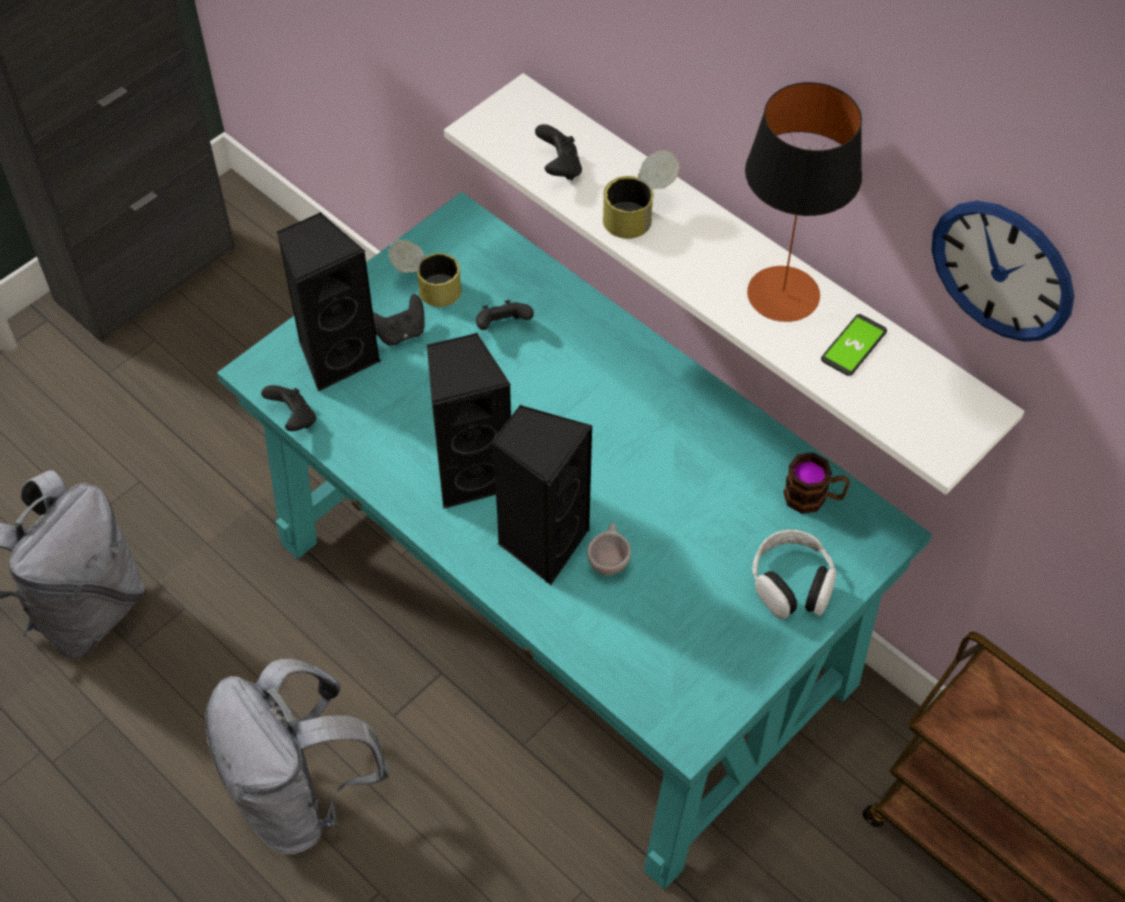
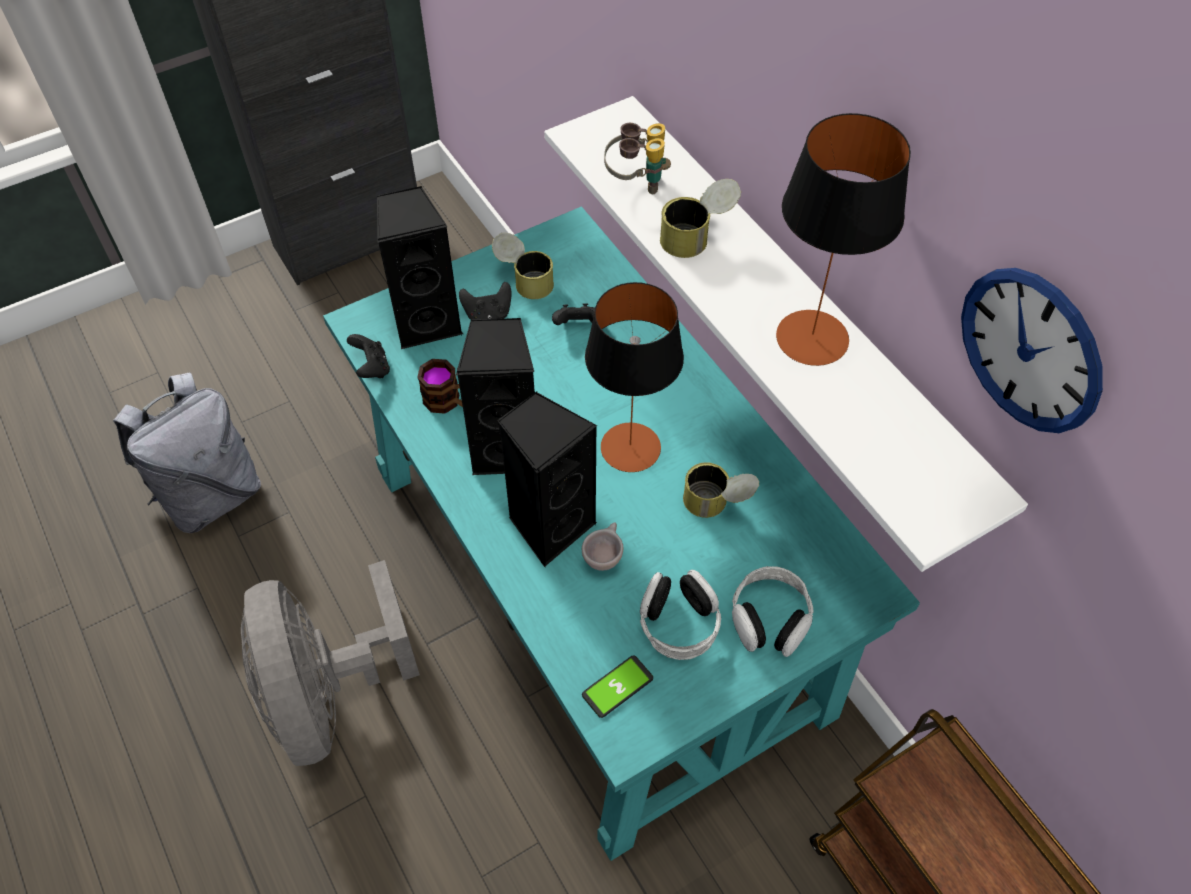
camera: 15 degrees right, 0 degrees up
(302, 795) = (329, 693): grey backpack -> grey fan
(559, 168) = (636, 182): black game controller -> binoculars
(599, 443) = (630, 447): none -> table lamp
(703, 608) = (678, 622): none -> headphones
(706, 482) = (717, 504): none -> can
(814, 498) = (814, 542): mug -> mug (448, 402)
(853, 346) = (867, 401): phone -> phone (617, 687)

